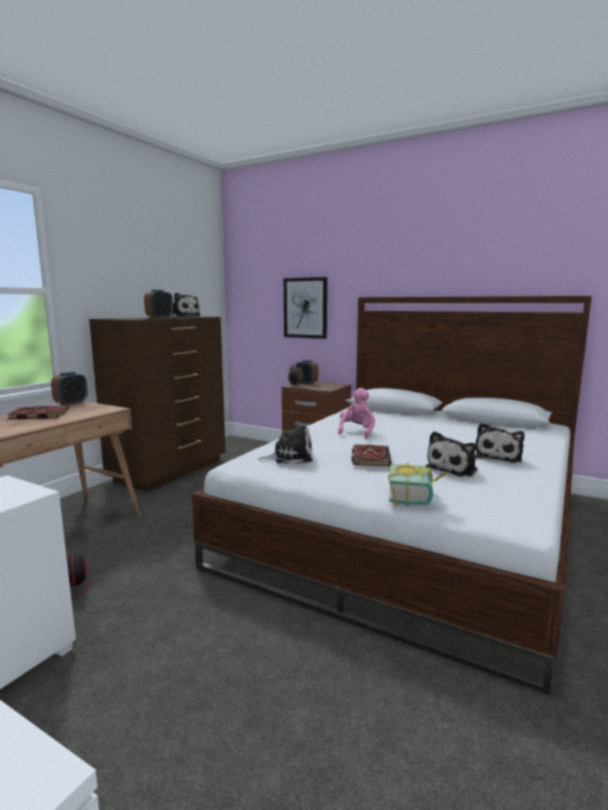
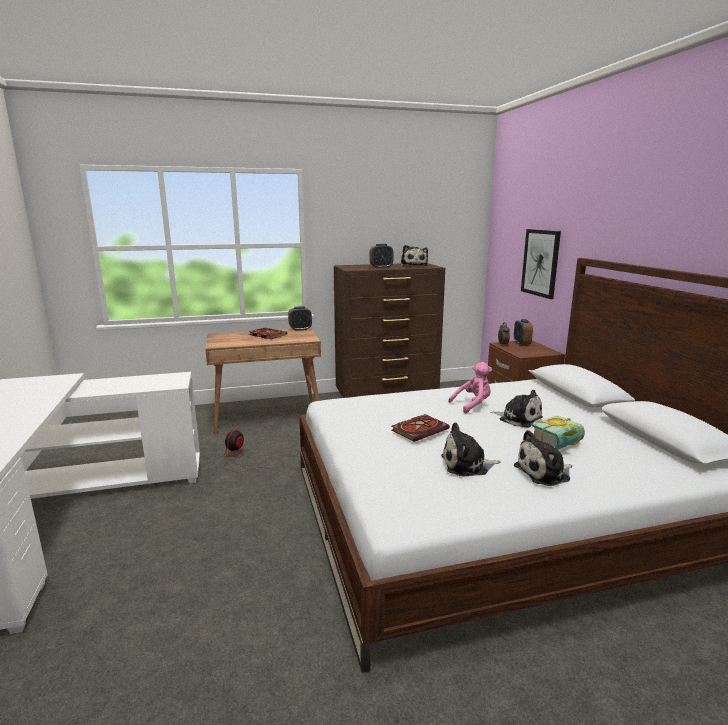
camera: 45 degrees right, 5 degrees up
(290, 457) = (368, 409): plush toy -> plush toy (518, 418)
(416, 497) = (374, 471): book -> book (560, 445)

